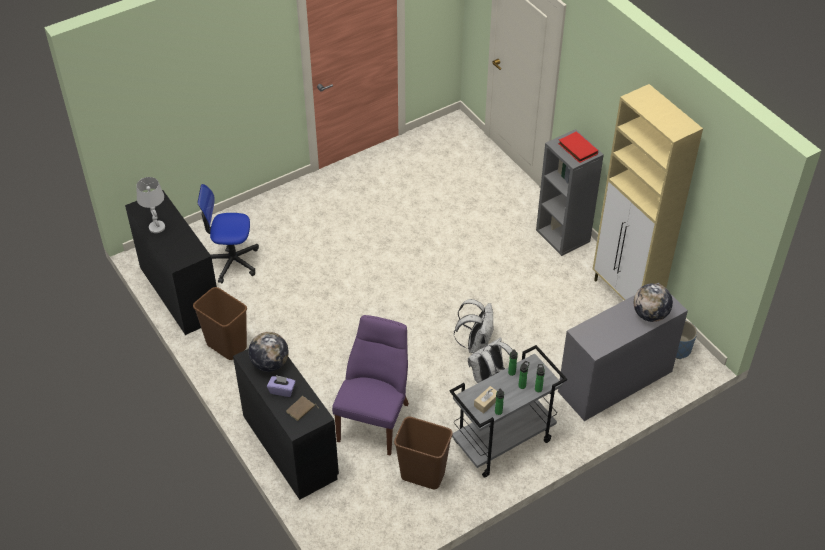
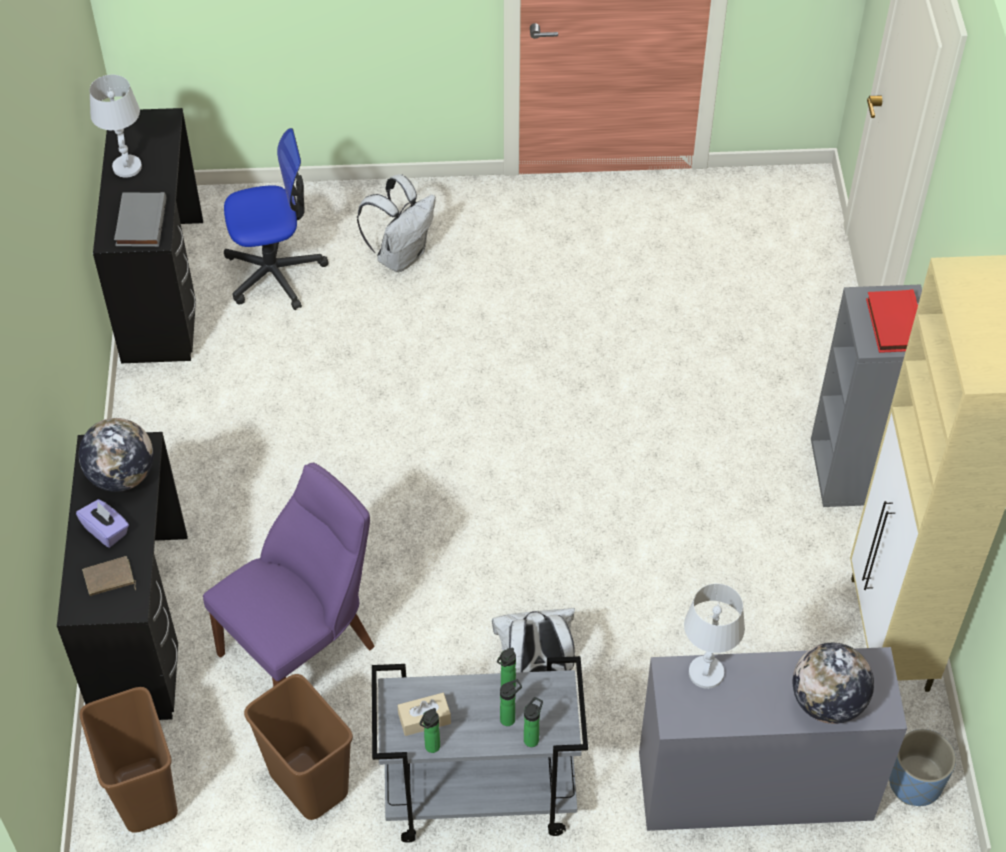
camera: 30 degrees right, 5 degrees up
(184, 249) = (139, 222): none -> grey book
(226, 346) = (166, 410): brown trash can -> brown trash can (143, 795)
(232, 261) = (274, 273): office chair -> office chair turned 135 degrees clockwise
(476, 344) = (559, 597): white backpack -> white backpack (401, 255)
(594, 326) = (706, 673): none -> white table lamp

